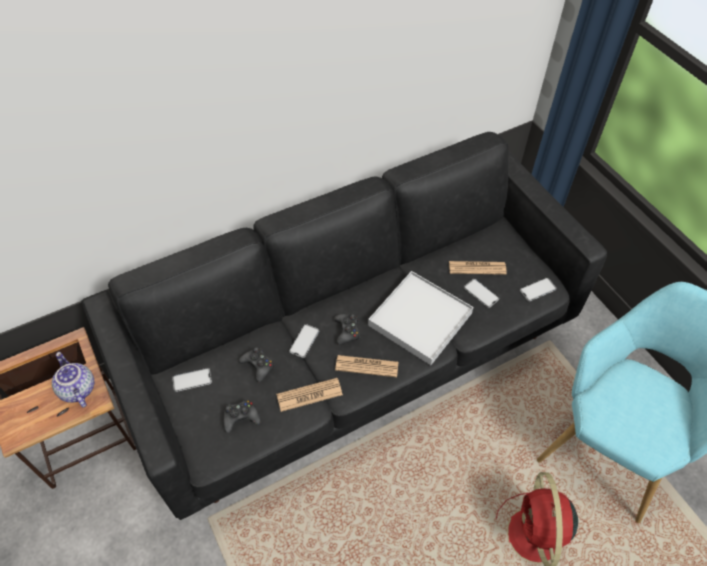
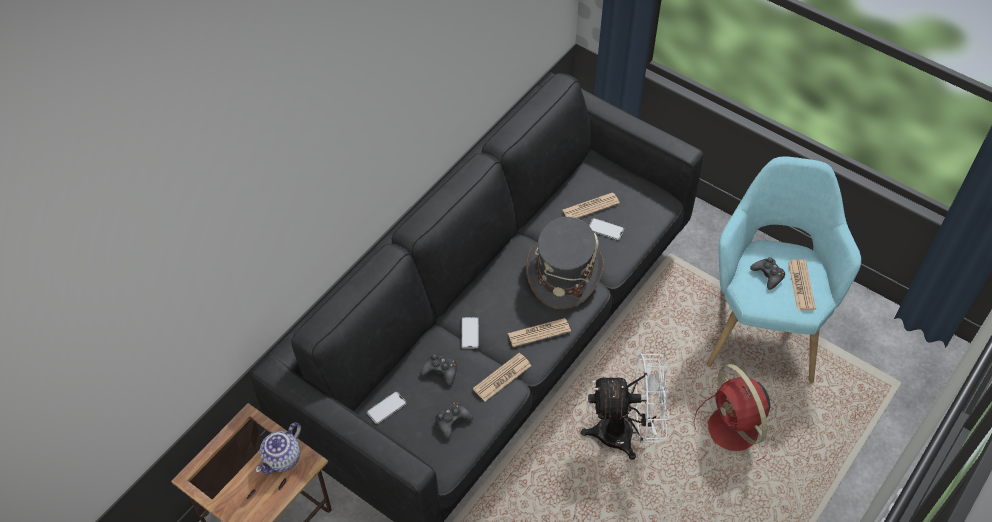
camera: 25 degrees left, 0 degrees up
(77, 389) = (282, 459): teapot -> teapot turned 90 degrees counterclockwise
(347, 331) = (504, 309): black game controller -> black game controller (768, 275)
(420, 319) = (563, 273): white tray -> grey hat
(427, 493) = (625, 433): none -> white fan
(537, 289) = (653, 207): phone -> none
(658, 424) = (801, 285): none -> newspaper

